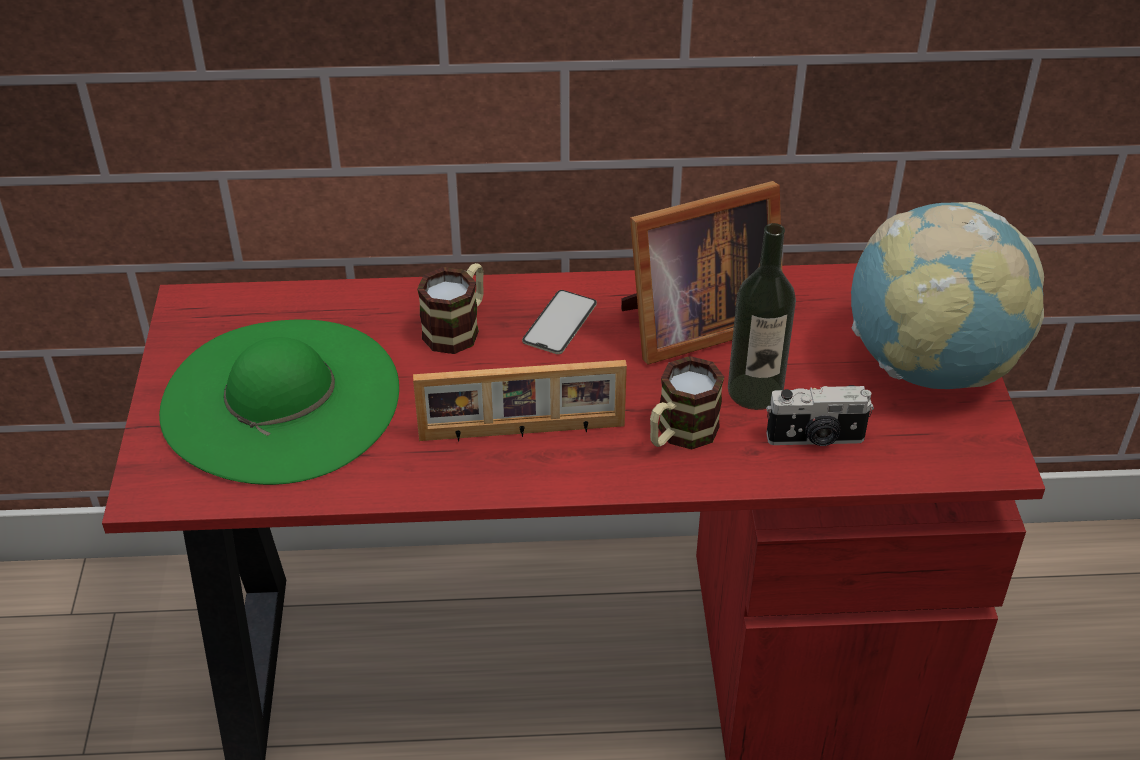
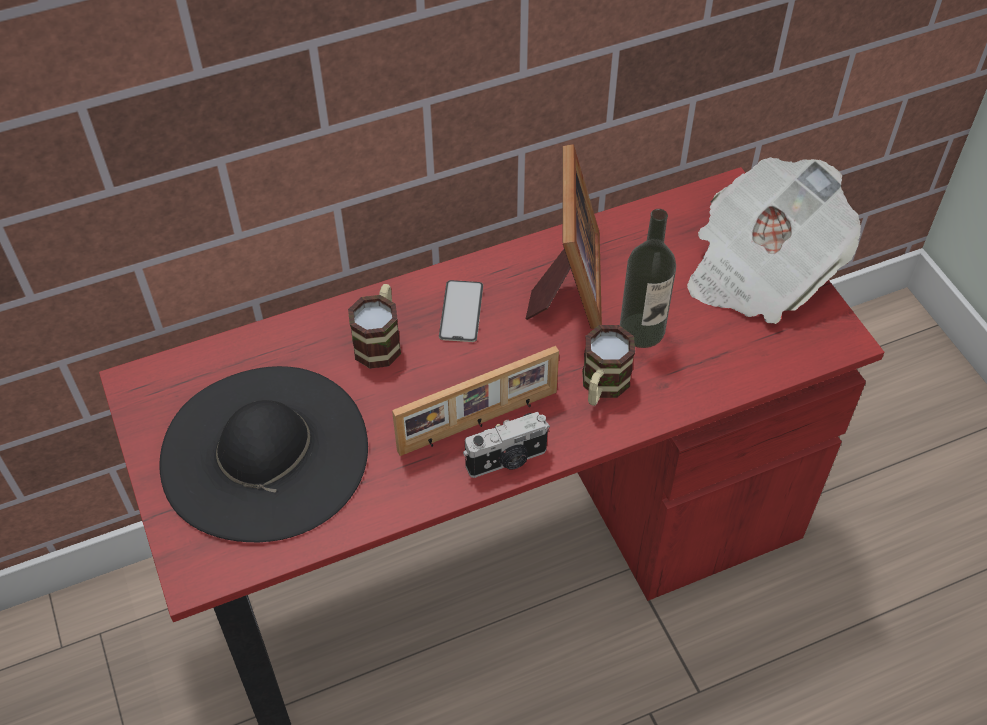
camera: 20 degrees left, 10 degrees up
(281, 399) = (264, 452): green hat -> black hat
(693, 325) = (567, 283): picture frame -> picture frame turned 45 degrees counterclockwise
(815, 439) = (705, 360): camera -> camera (507, 460)
(929, 365) = (760, 269): globe -> newspaper

